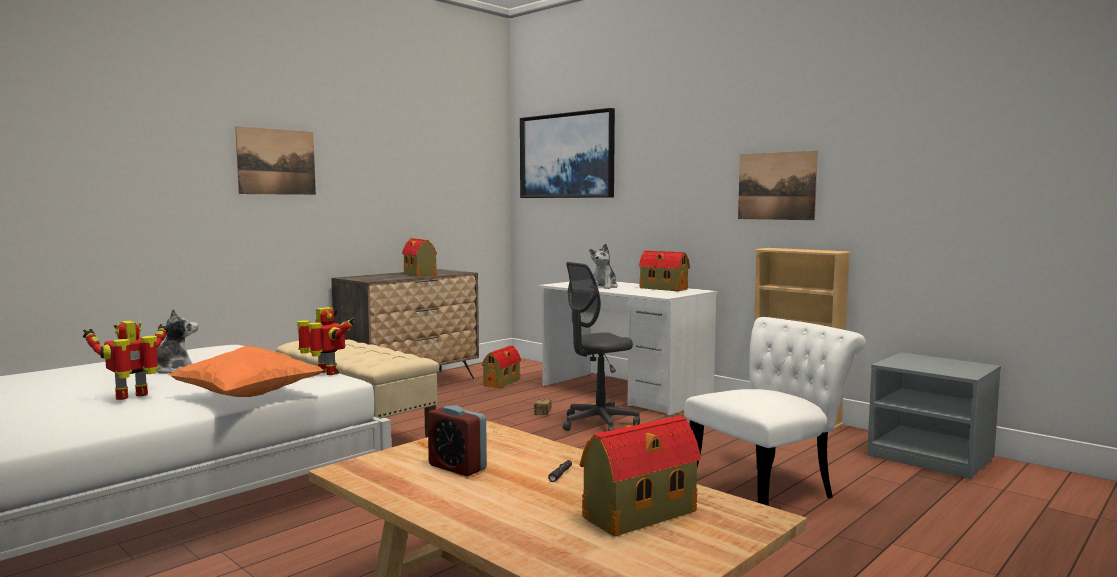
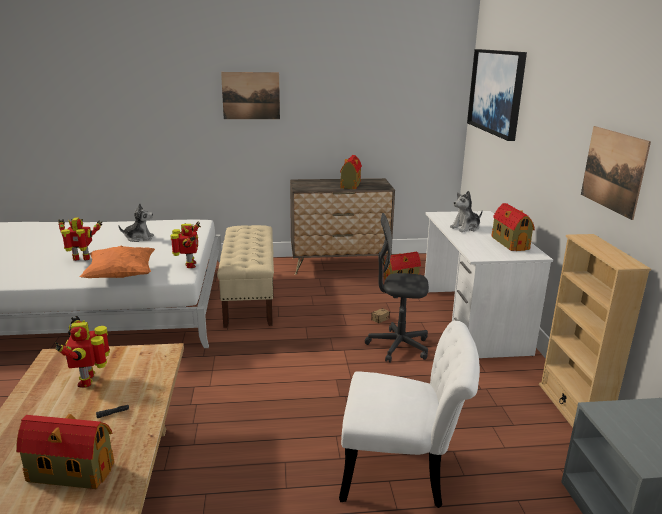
camera: 40 degrees right, 15 degrees up
(457, 467) = (89, 380): alarm clock -> toy robot

